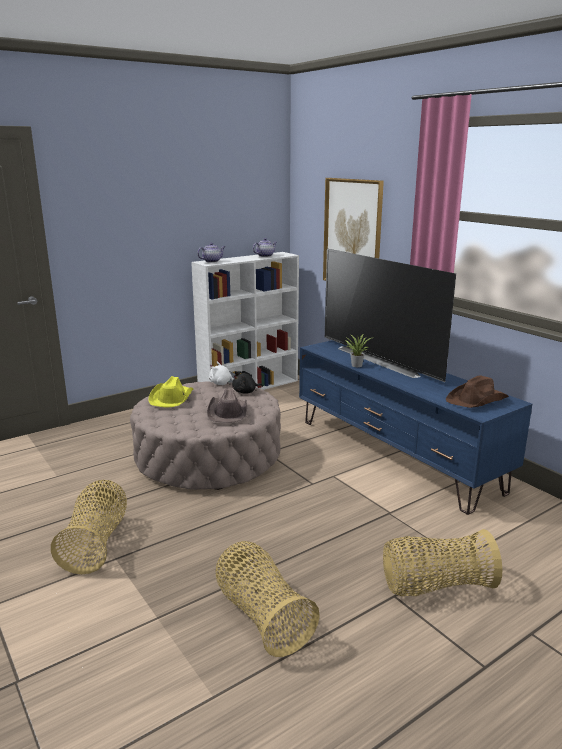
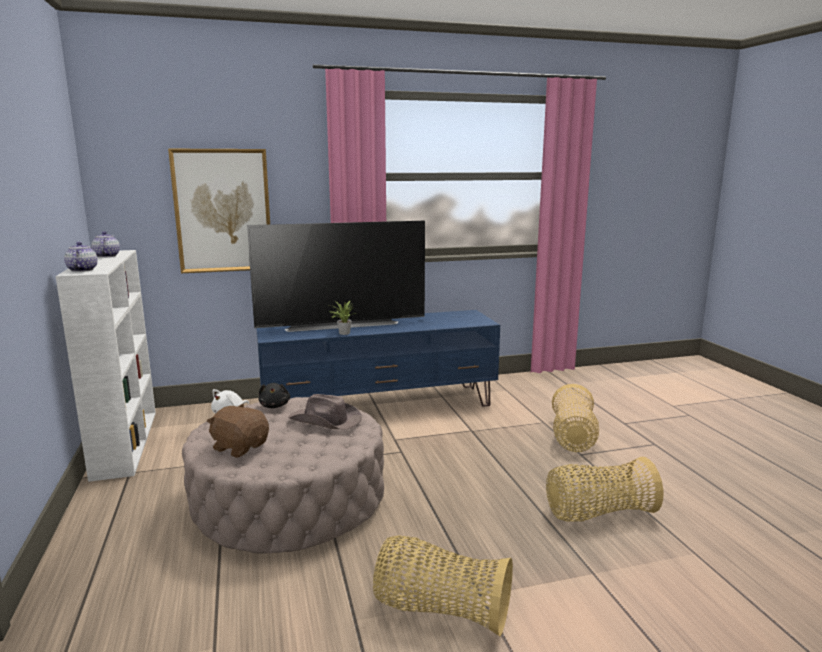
camera: 70 degrees left, 5 degrees down
(171, 398) = (240, 447): yellow hat -> brown plush toy
(477, 399) = (459, 318): brown hat -> none

